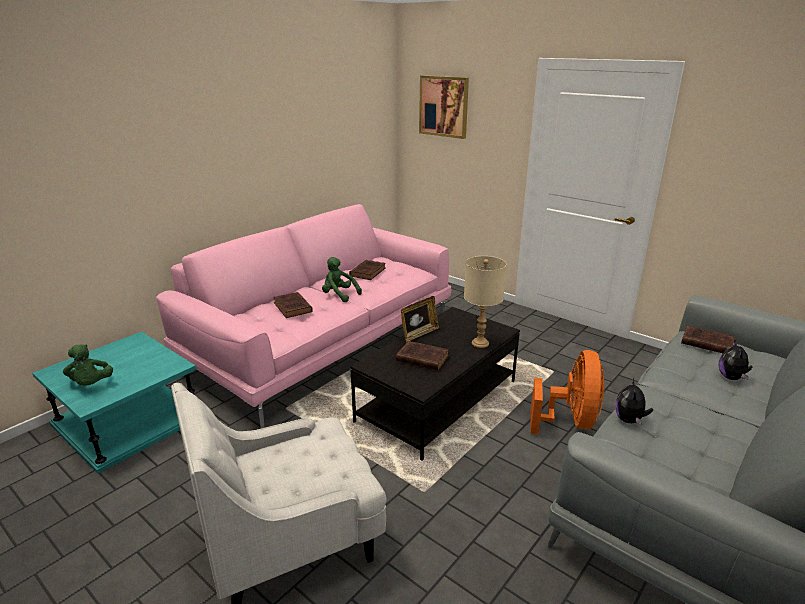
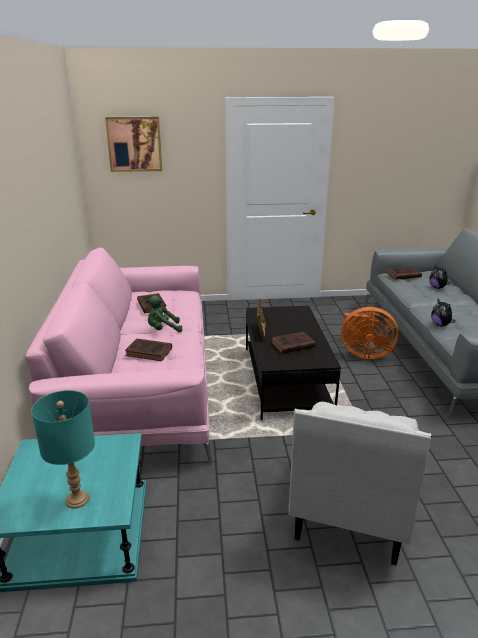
camera: 45 degrees left, 0 degrees up
(91, 384) = (77, 500): green plush toy -> turquoise table lamp
(480, 343) = (304, 321): beige table lamp -> none
(570, 421) = (364, 353): orange fan -> orange fan turned 135 degrees clockwise

